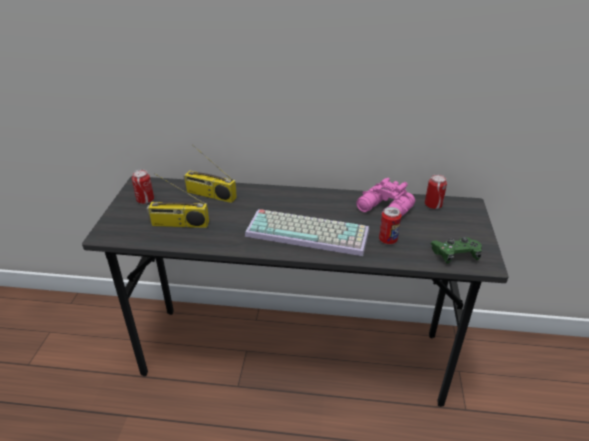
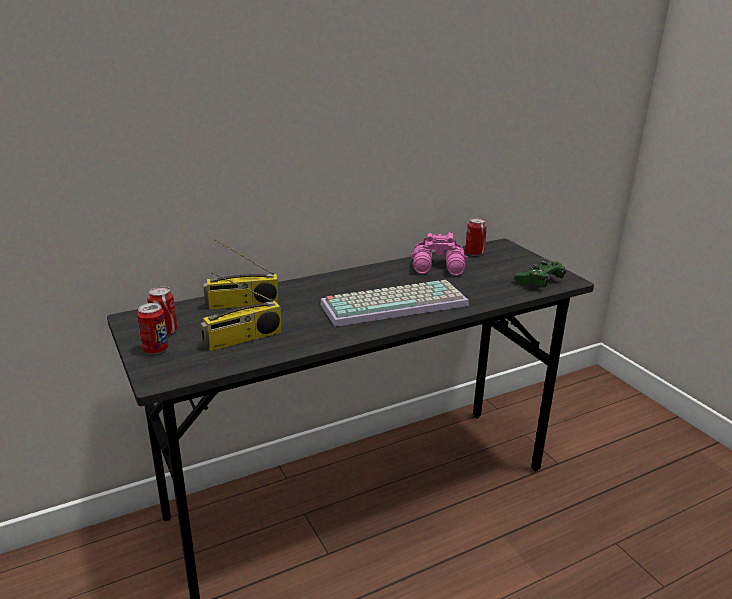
camera: 35 degrees left, 10 degrees down
(388, 240) = (473, 288): can -> can (155, 349)

